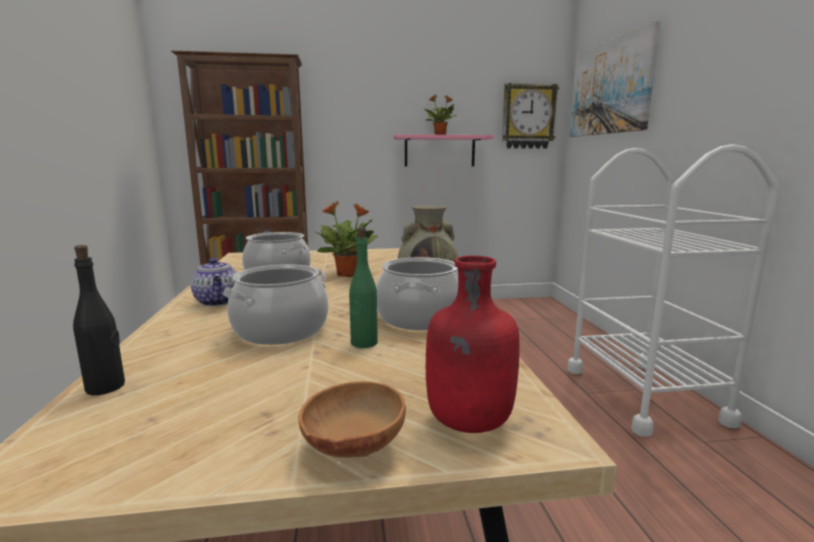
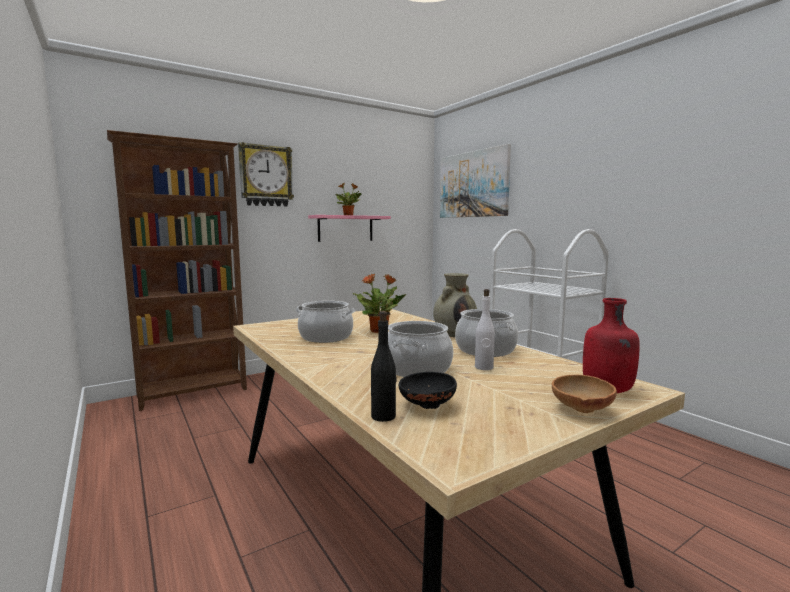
camera: 25 degrees left, 5 degrees down
(179, 383) = (426, 405): none -> black bowl
(219, 302) = (326, 360): teapot -> none
(364, 343) = (484, 367): green bottle -> white bottle
(528, 117) = (408, 202): wall clock -> wall clock (266, 176)

